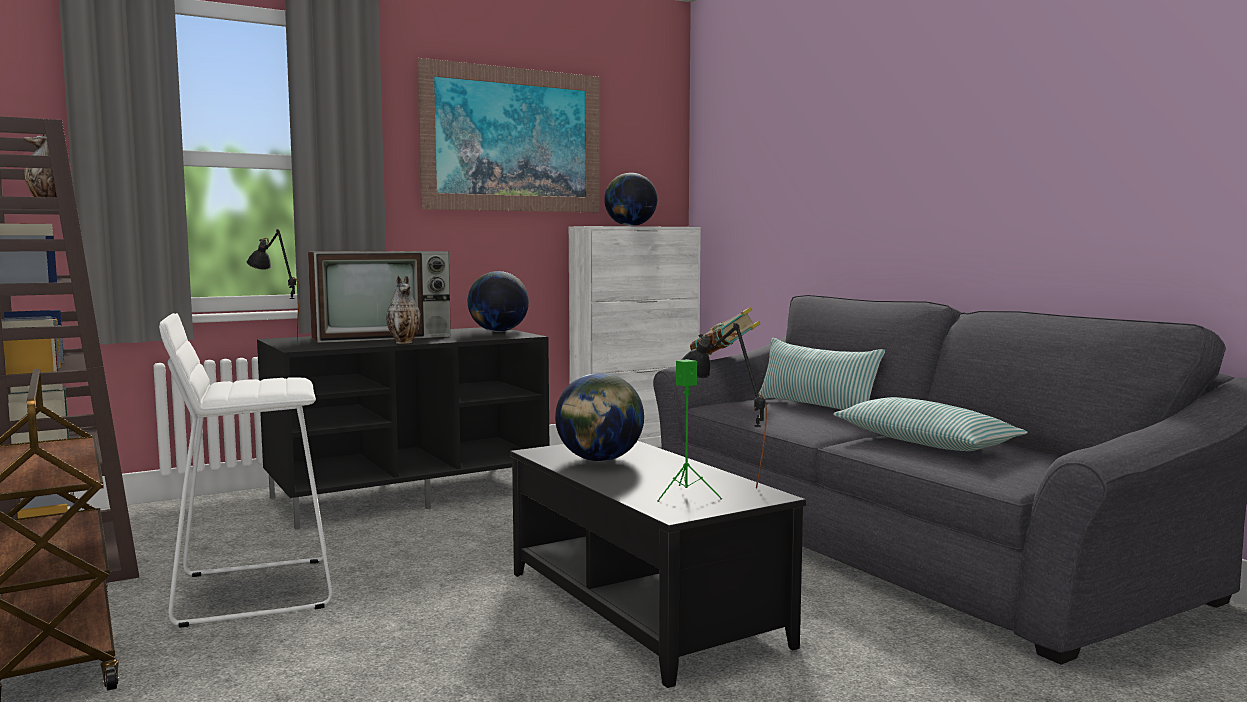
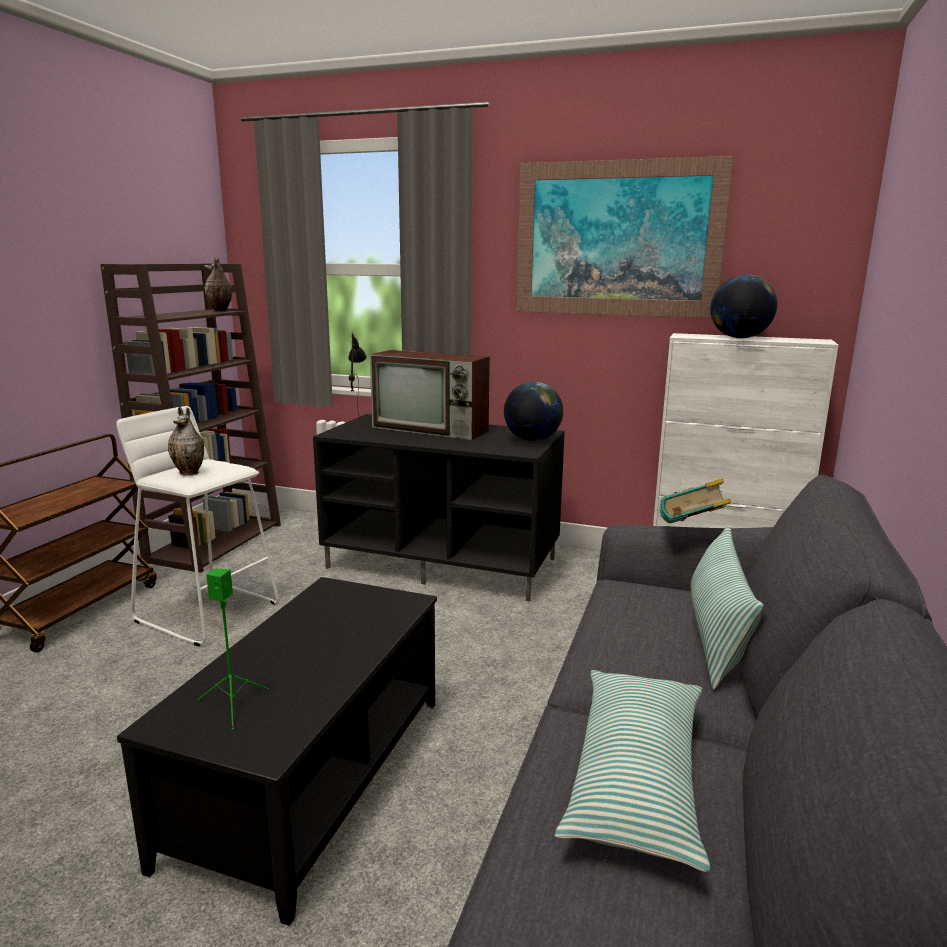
camera: 50 degrees right, 10 degrees up
(404, 342) = (413, 441): vase -> vase (190, 473)
(599, 460) = (327, 620): globe -> none
(720, 483) = (295, 706): black table lamp -> none

